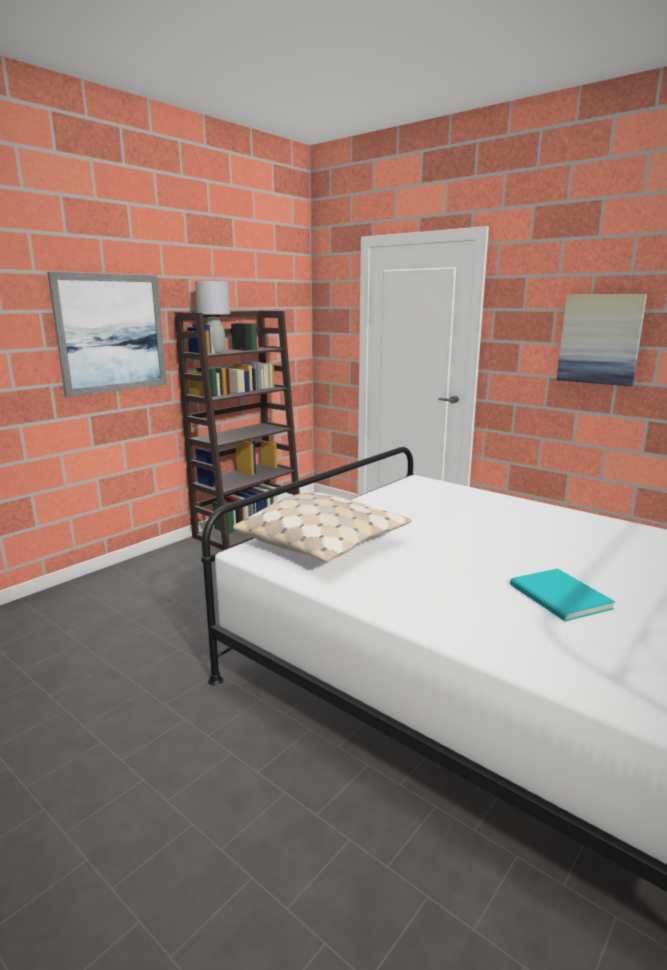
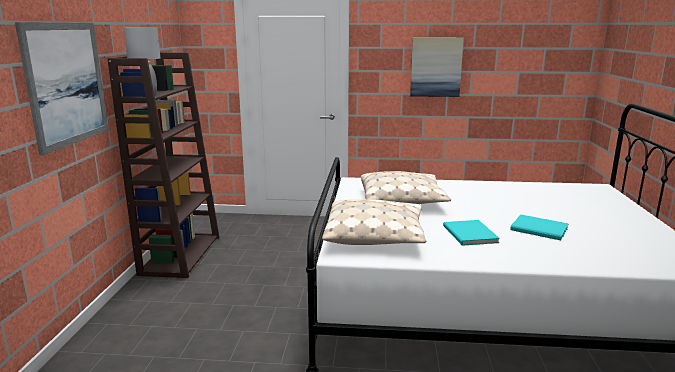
camera: 35 degrees left, 0 degrees up
(433, 514) = (402, 200): none -> beige pillow
(438, 574) = (469, 235): none -> turquoise book

